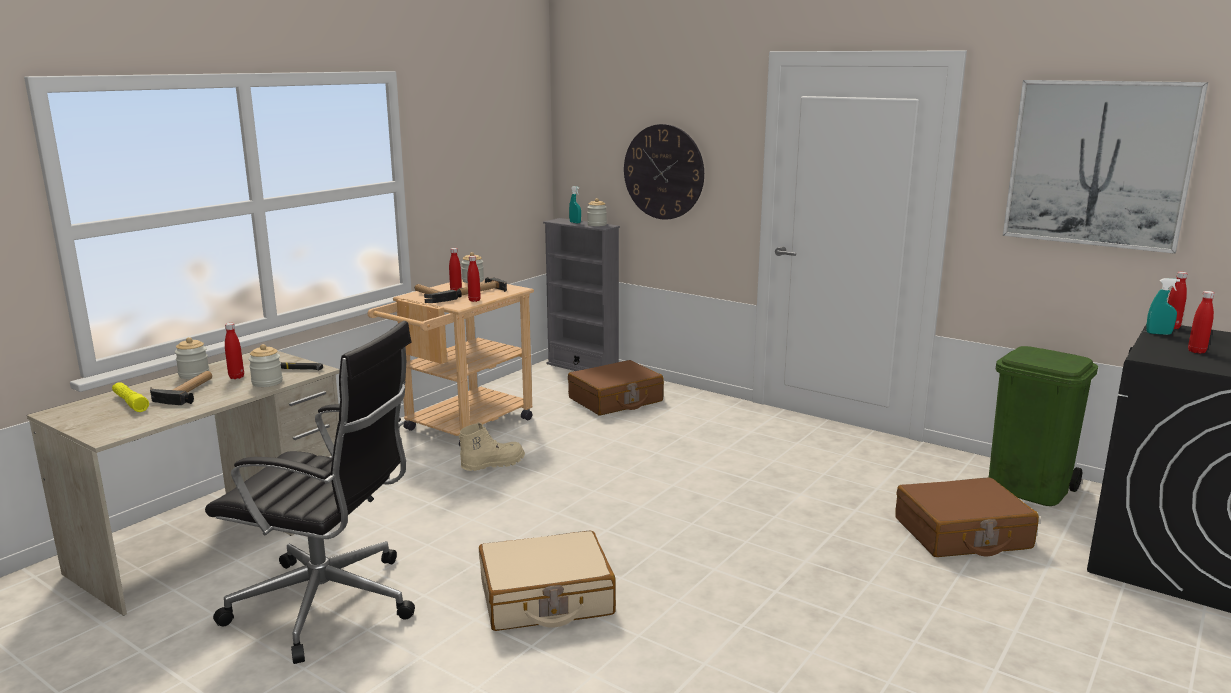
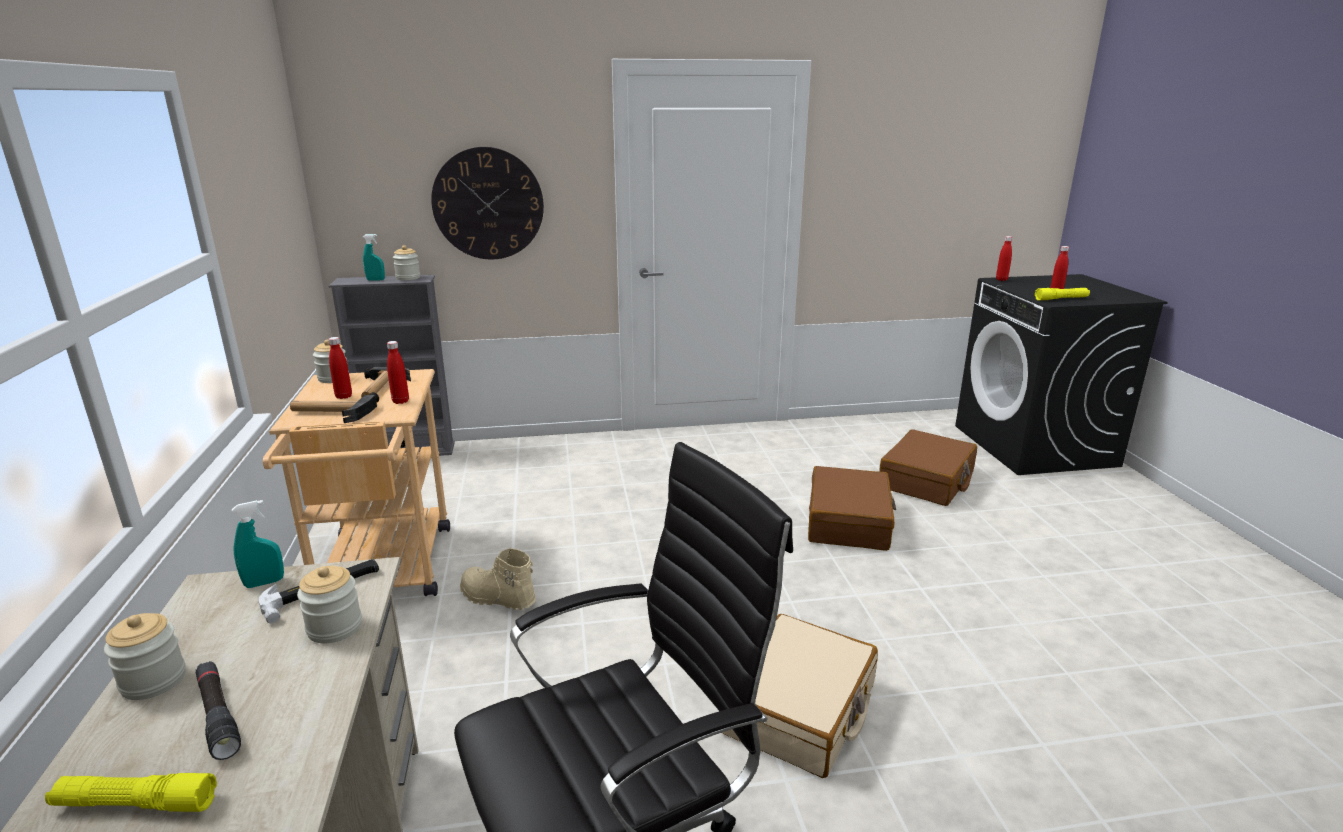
camera: 45 degrees left, 5 degrees up
(187, 391) = (218, 716): hammer -> black flashlight
(236, 377) = (254, 645): red bottle -> none
(492, 464) = (497, 598): beige boot -> beige boot turned 75 degrees counterclockwise
(615, 400) = (502, 473): brown suitcase -> brown suitcase (849, 522)
(1029, 489) = (899, 430): green trash can -> none
(1098, 164) = (916, 158): picture -> none
(1158, 333) = (1009, 285): turquoise spray bottle -> turquoise spray bottle (264, 583)
(1174, 357) = (1061, 299): none -> yellow flashlight

